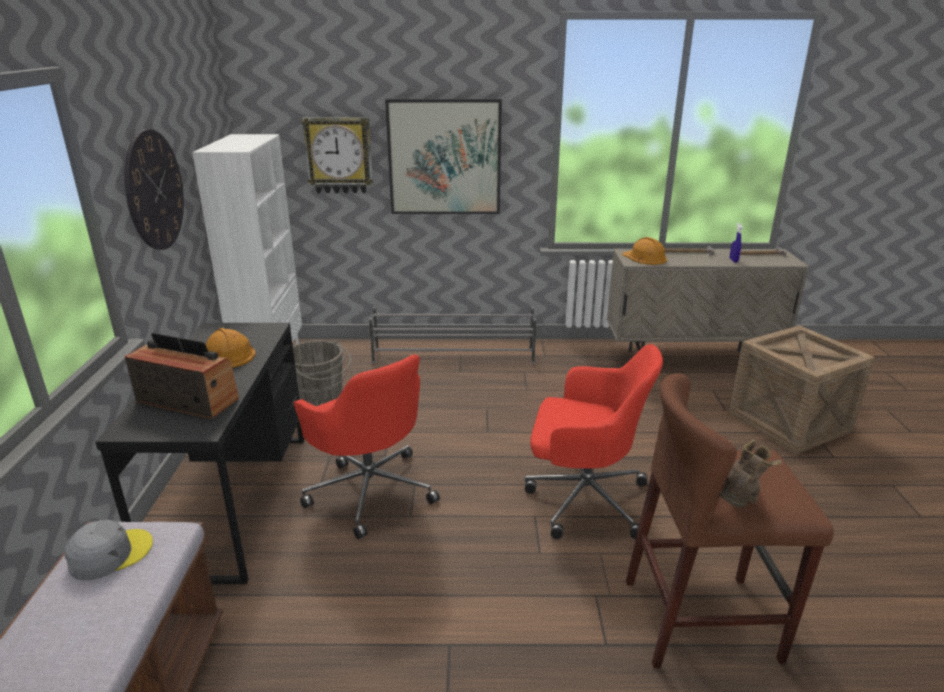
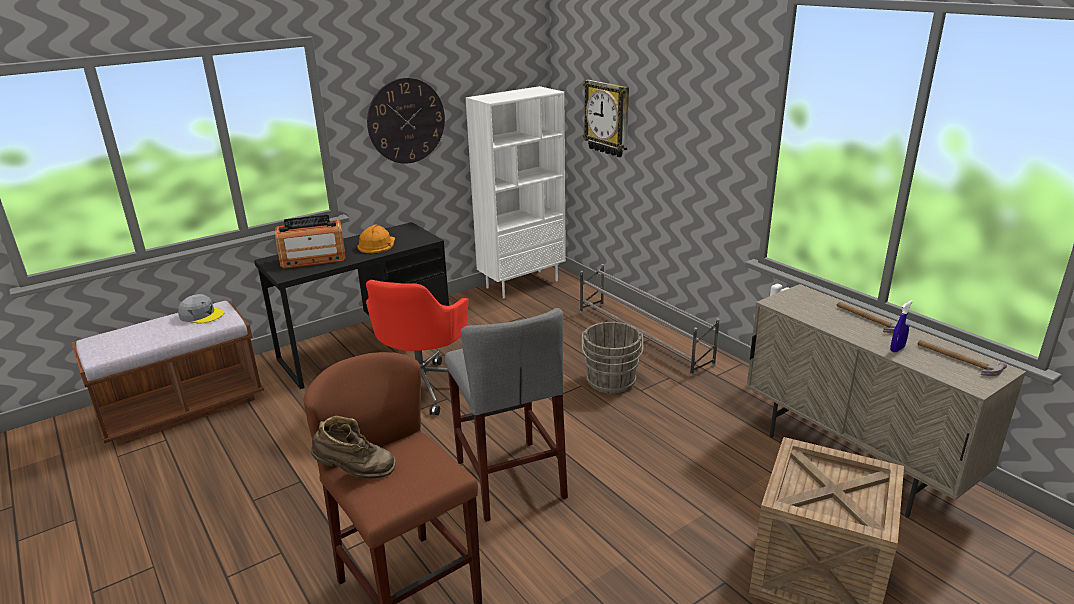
camera: 55 degrees right, 0 degrees up
(188, 400) = (313, 259): radio -> radio turned 90 degrees clockwise
(320, 399) = (505, 319): grey bucket -> grey bucket (611, 382)
(444, 157) = (679, 137): picture -> none
(583, 498) = (510, 478): red office chair -> grey stool
(644, 257) = (802, 304): orange hard hat -> none

